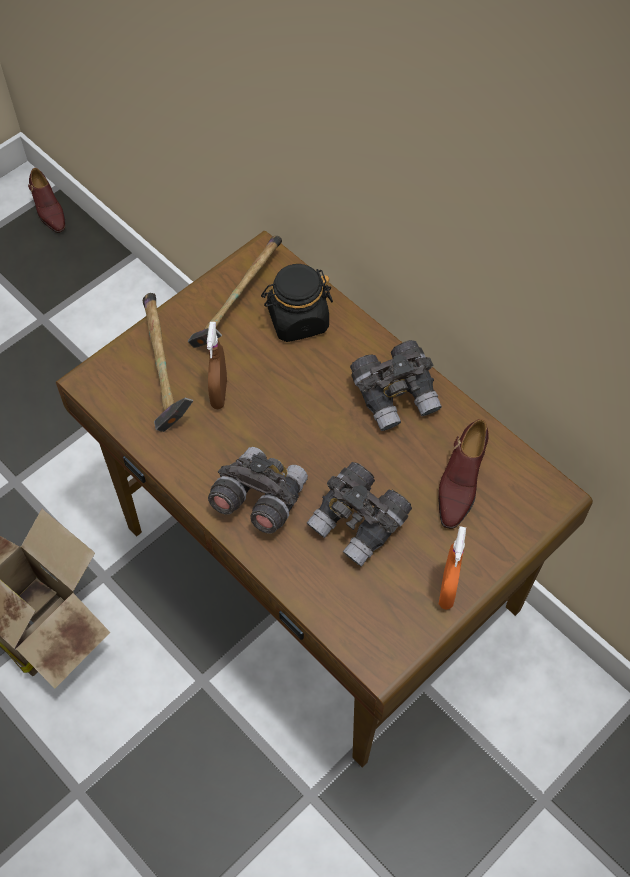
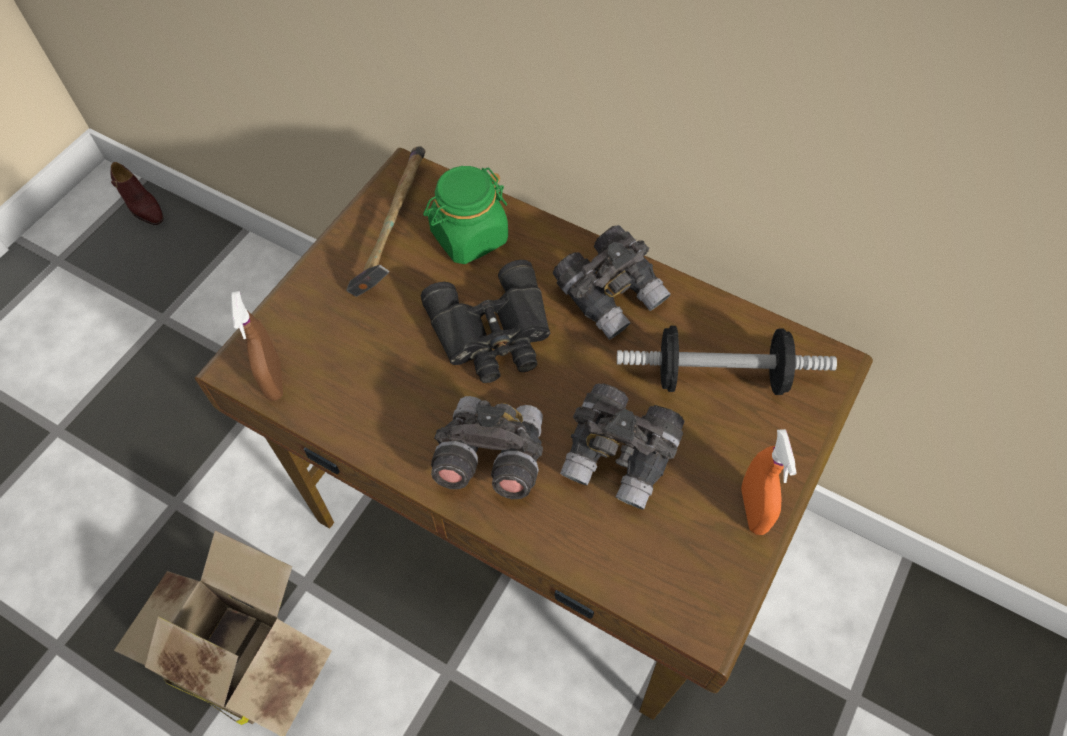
camera: 15 degrees left, 0 degrees up
(162, 372) = (325, 334): hammer -> none
(219, 393) = (402, 343): brown spray bottle -> brown spray bottle (274, 380)
(292, 404) = (493, 334): none -> black binoculars
(297, 320) = (469, 237): black jar -> green jar
(460, 482) = (719, 376): brown shoe -> dumbbell

